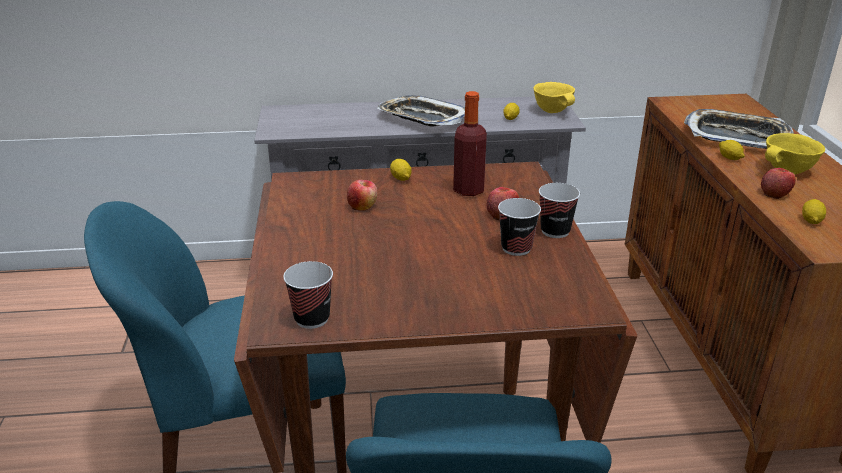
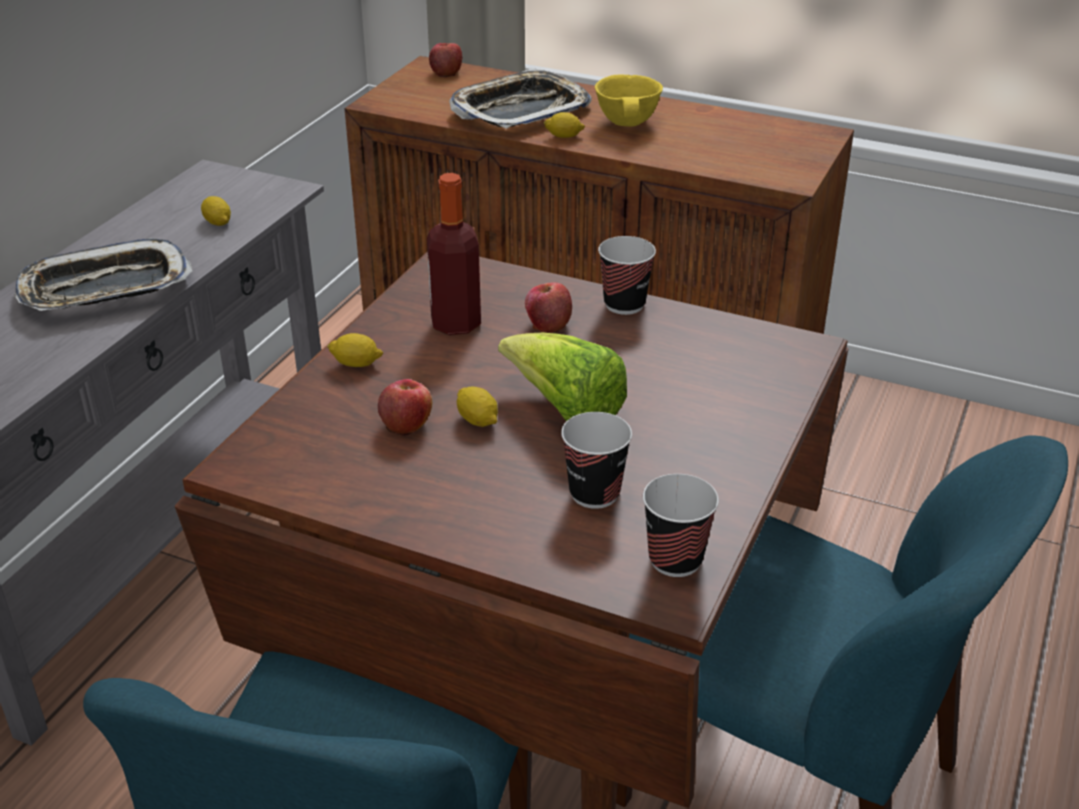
camera: 60 degrees left, 5 degrees up
(421, 245) = (565, 410): none -> lettuce
(516, 248) = (639, 345): cup -> cup (594, 493)
(553, 111) = (244, 185): yellow bowl -> none
(775, 193) = (667, 151): apple -> apple (446, 72)
(811, 220) = (736, 160): lemon -> lemon (477, 420)

